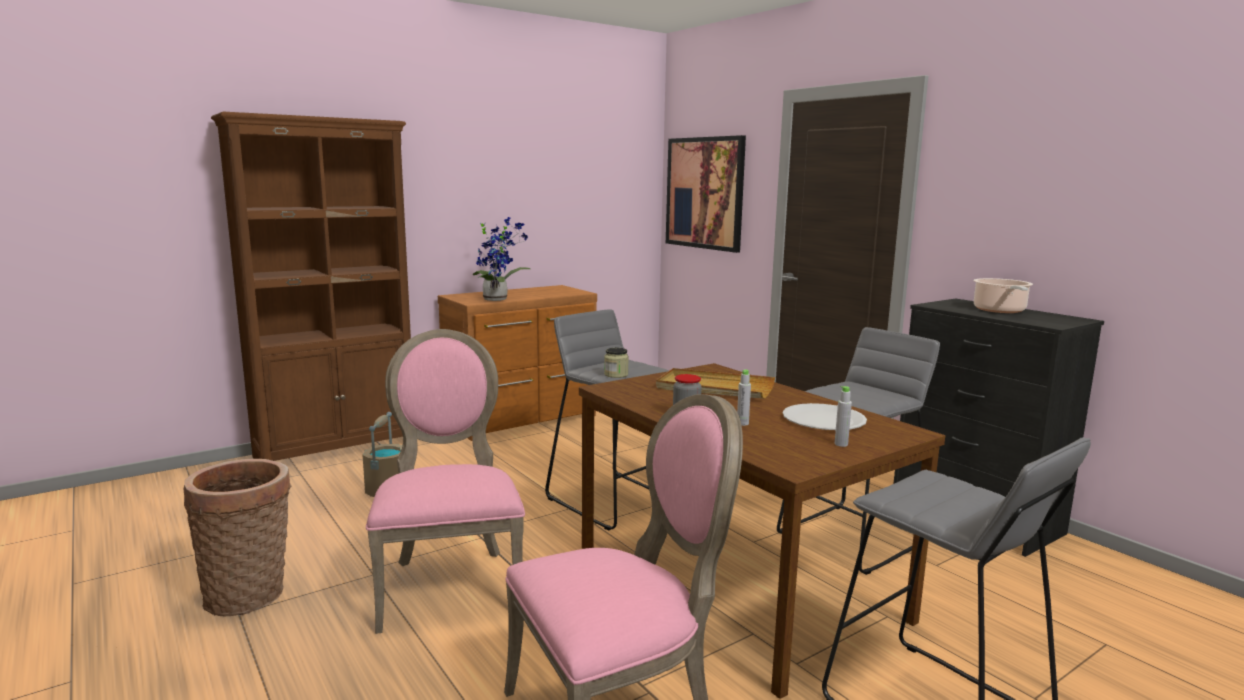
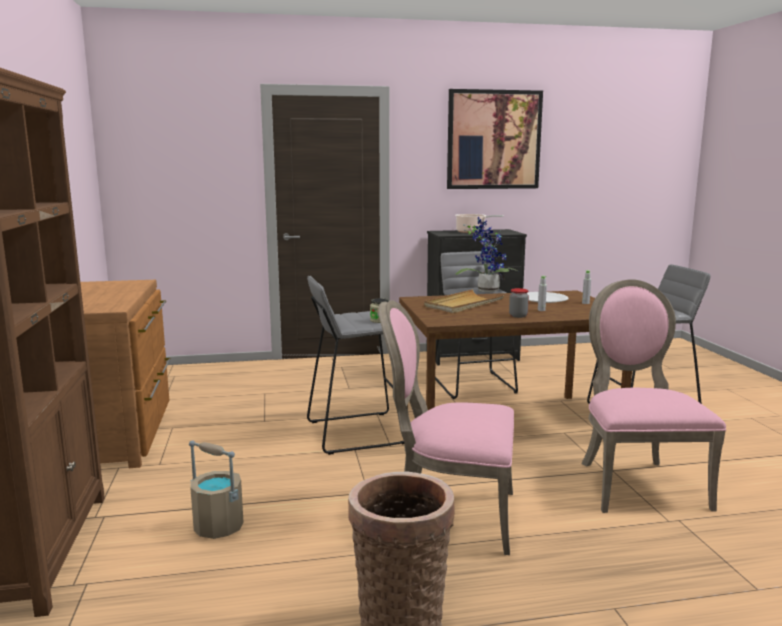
camera: 65 degrees left, 0 degrees up
(498, 299) = (115, 301): potted plant -> potted plant (486, 290)
(704, 193) = (168, 172): picture -> picture (493, 140)

